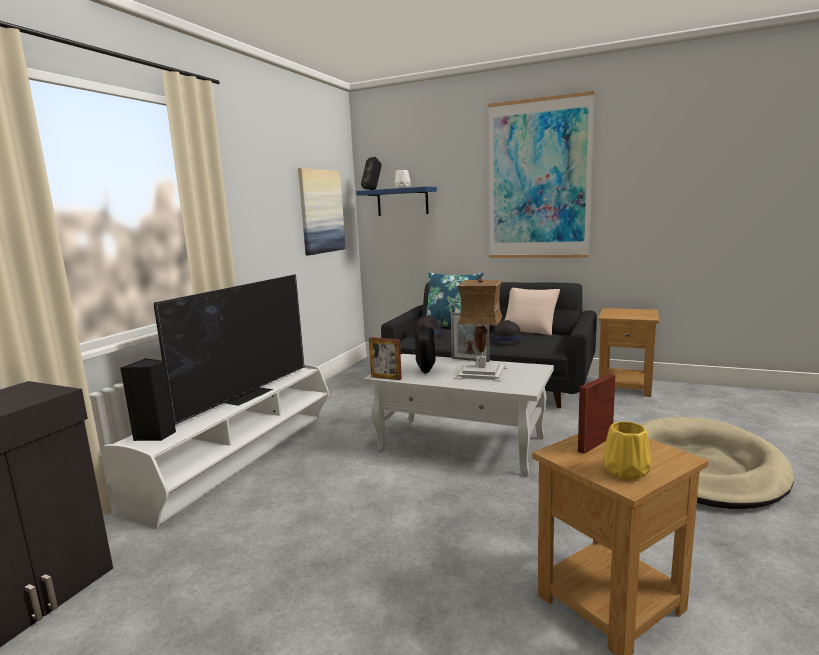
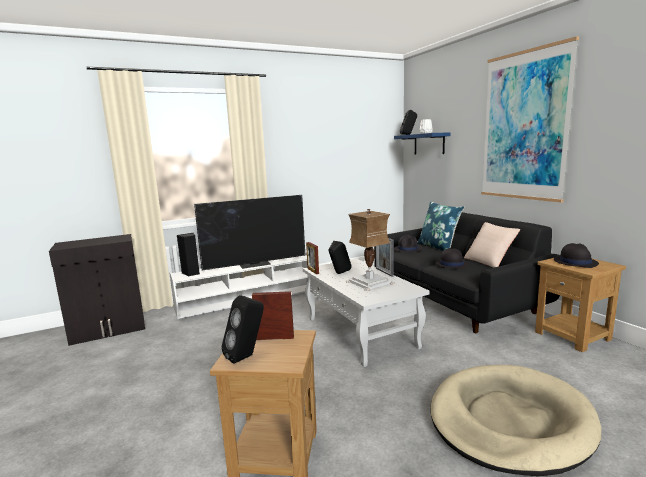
camera: 40 degrees right, 0 degrees up
(321, 211) = (361, 151): picture -> none
(623, 313) = (575, 262): none -> black hat
(626, 471) = (247, 357): yellow vase -> black speaker

